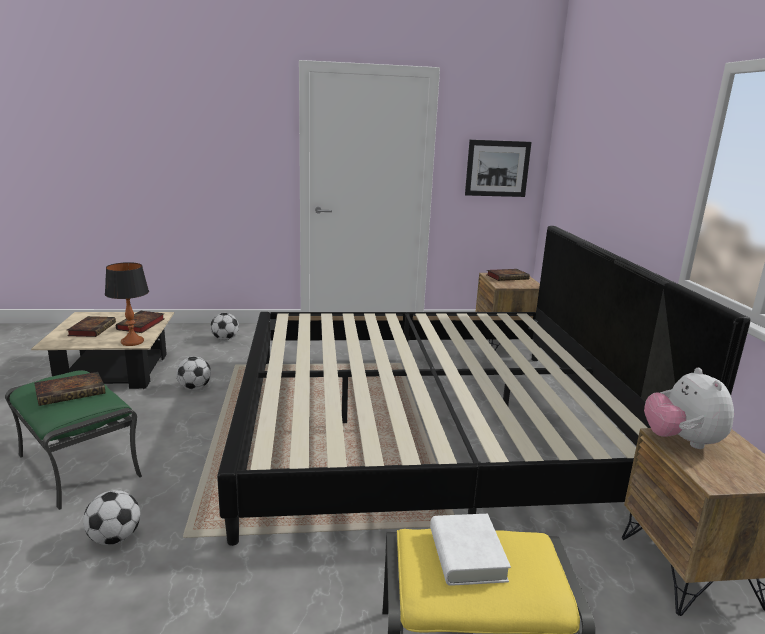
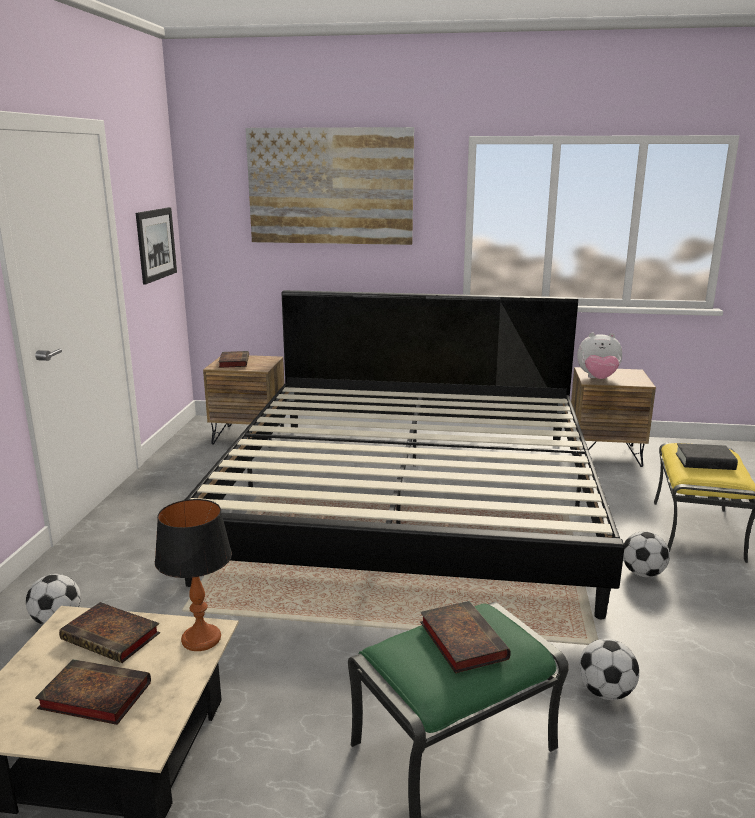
camera: 75 degrees left, 0 degrees up
(194, 388) = (246, 649): football -> football (642, 574)
(467, 555) = (705, 462): white book -> black book
(618, 129) = (330, 186): none -> picture

